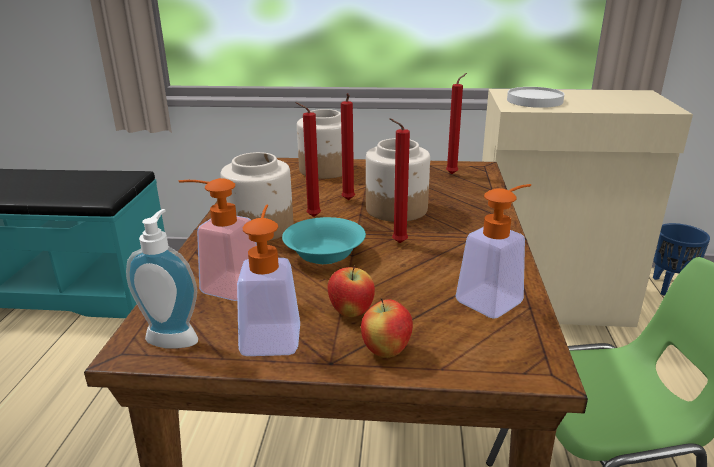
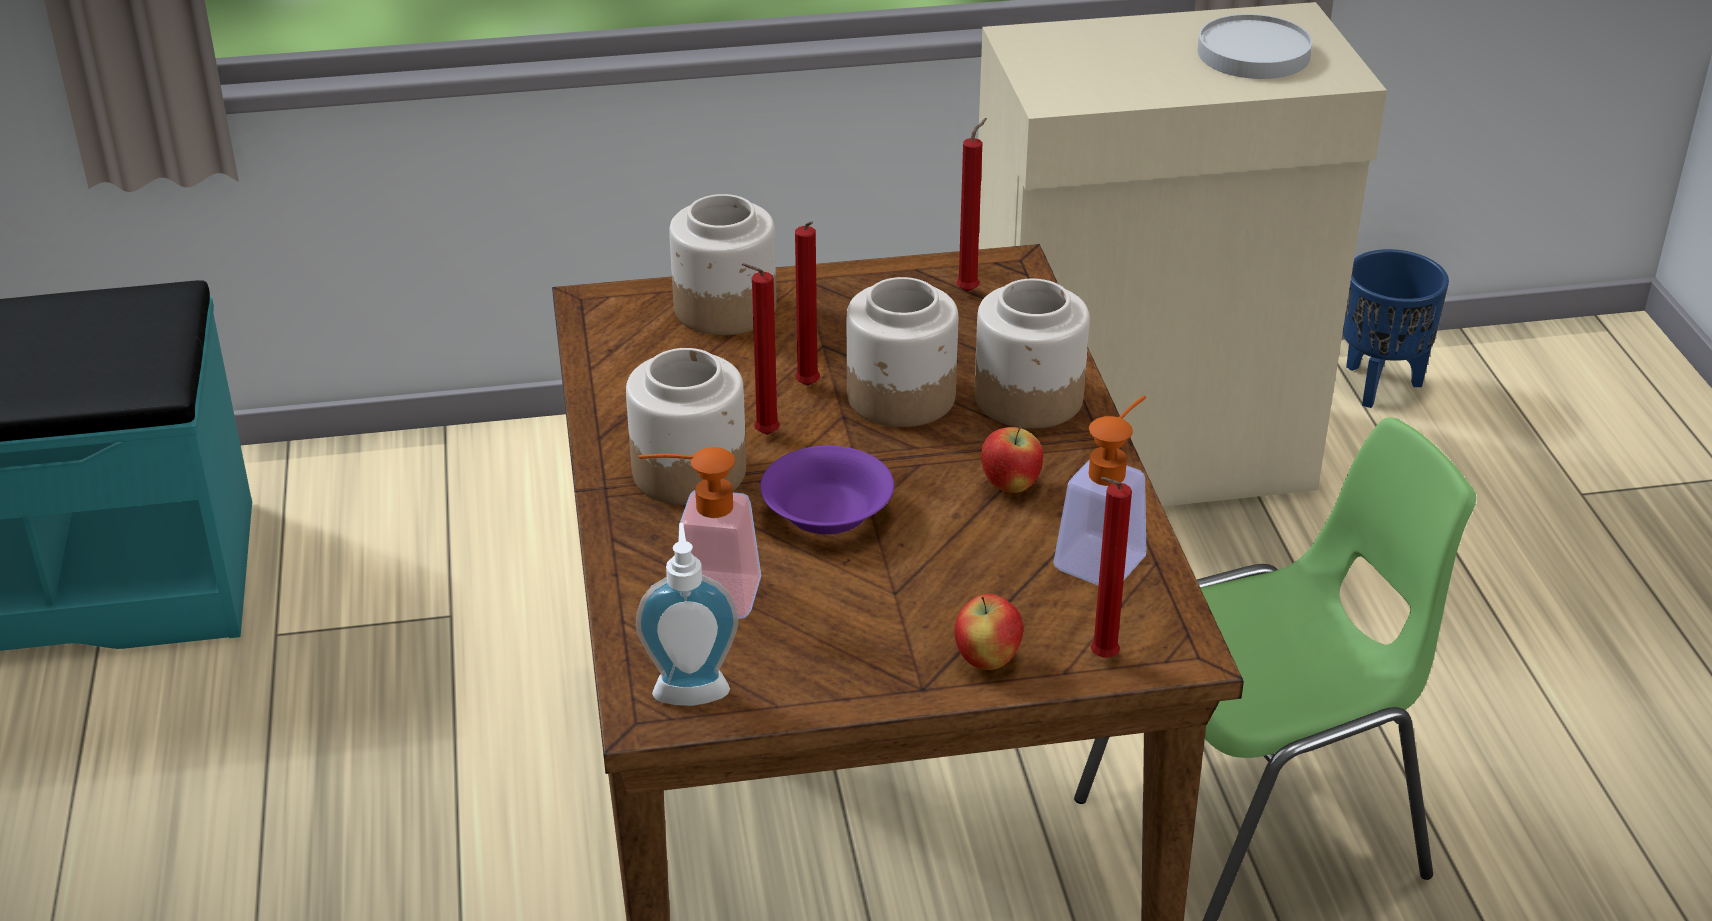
camera: 15 degrees left, 10 degrees up
(272, 333) = (822, 659): soap dispenser -> none
(324, 255) = (827, 515): turquoise bowl -> purple bowl
(351, 313) = (916, 611): apple -> apple (1010, 486)
(397, 243) = (931, 473): red candle -> red candle (1100, 659)
(470, 216) = (1030, 397): none -> jar
(535, 101) = (1088, 70): white plate -> white plate (1254, 54)

